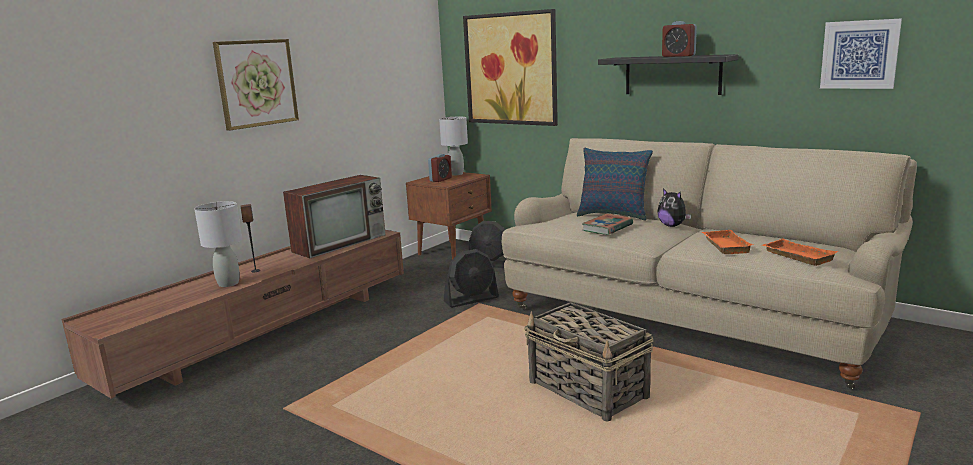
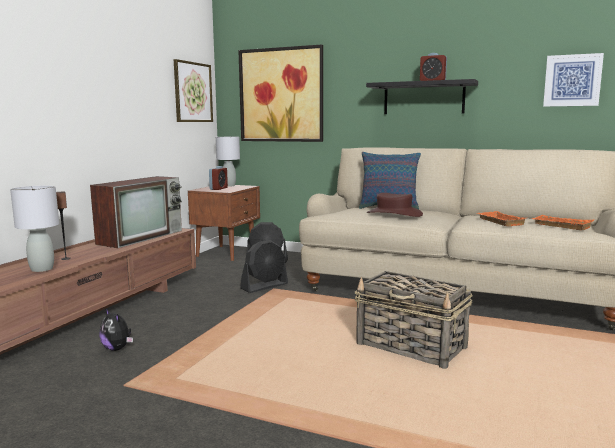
camera: 15 degrees left, 5 degrees down
(256, 83) = (66, 80): picture -> picture (193, 92)
(607, 228) = (394, 214): book -> brown hat
(672, 226) = (441, 213): plush toy -> plush toy (117, 348)

